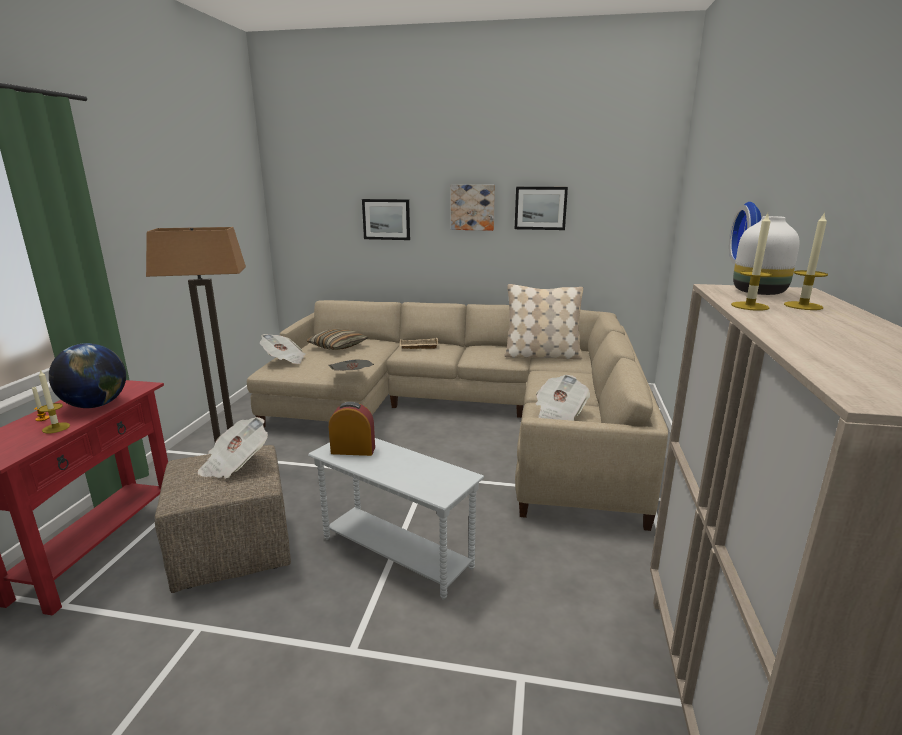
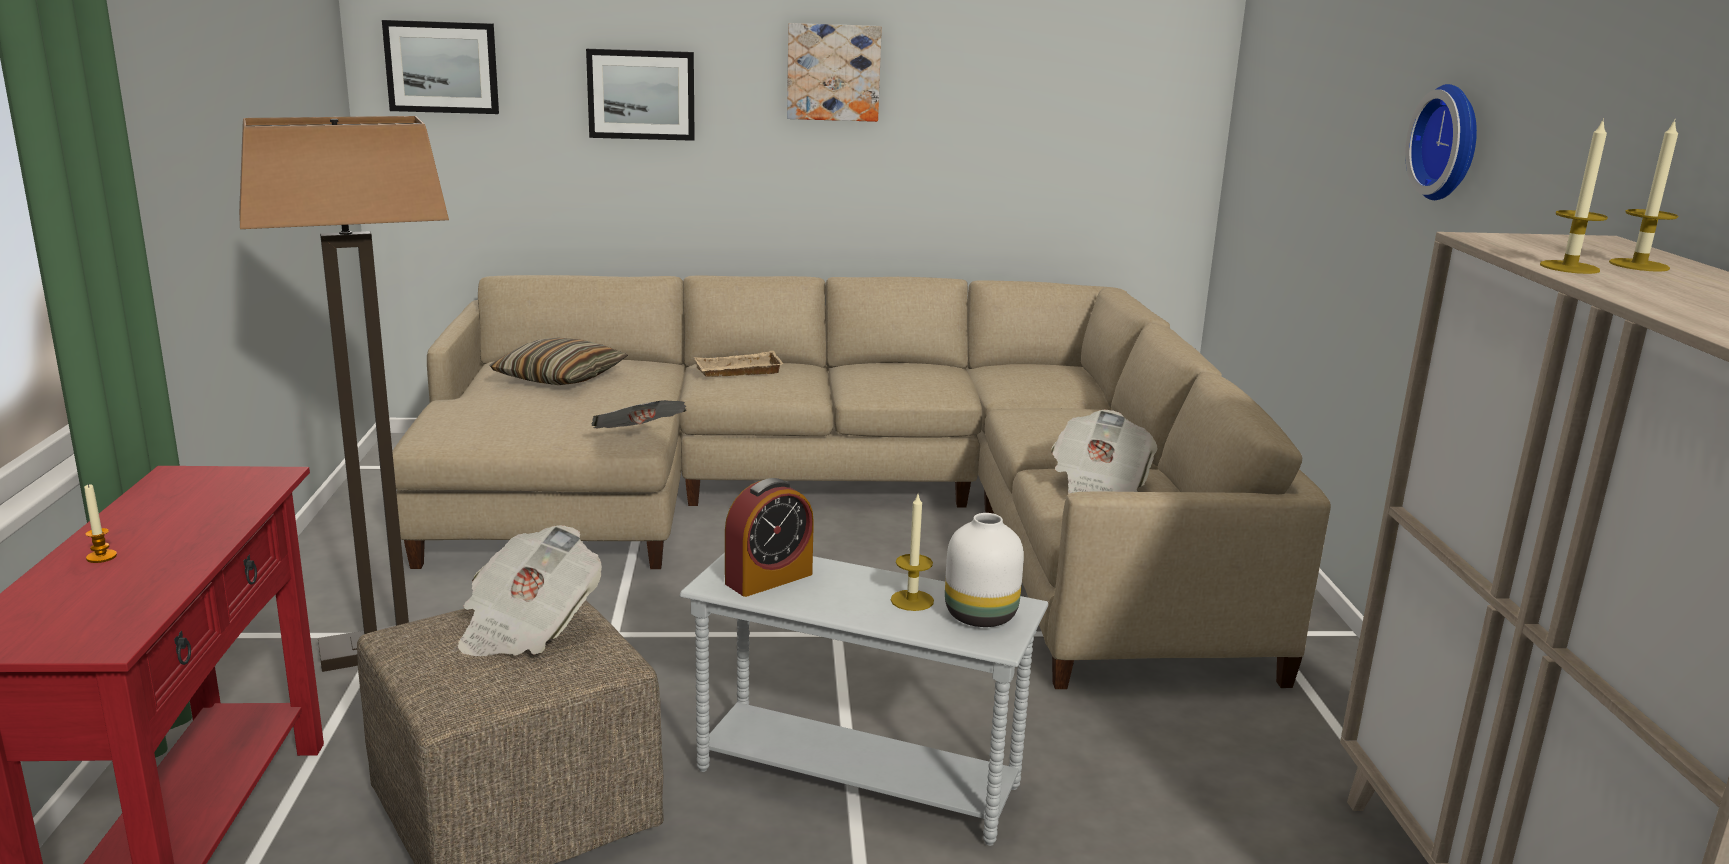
camera: 15 degrees left, 0 degrees up
(56, 428) = (159, 573): candle -> candle (912, 600)
(96, 405) = (201, 522): globe -> none
(284, 360) = (459, 411): newspaper -> none
(353, 450) = (769, 579): alarm clock -> alarm clock turned 150 degrees clockwise
(540, 208) = (973, 76): picture -> picture (442, 67)
(542, 355) = (999, 379): beige pillow -> none
(760, 292) = (1552, 244): white vase -> white vase (982, 615)

